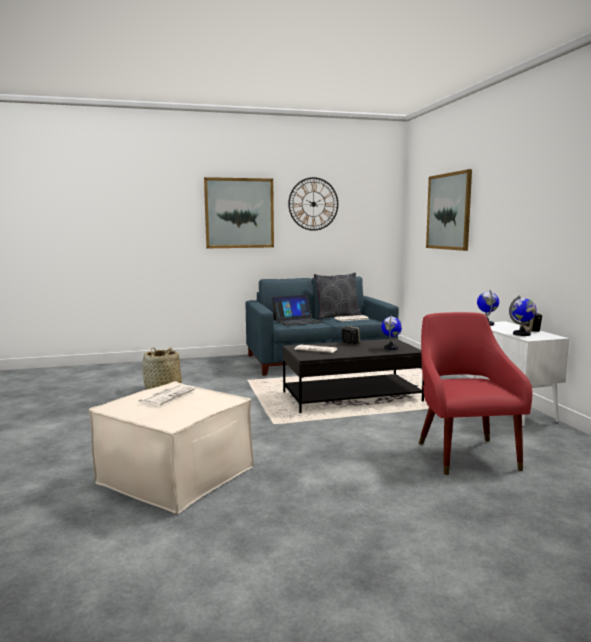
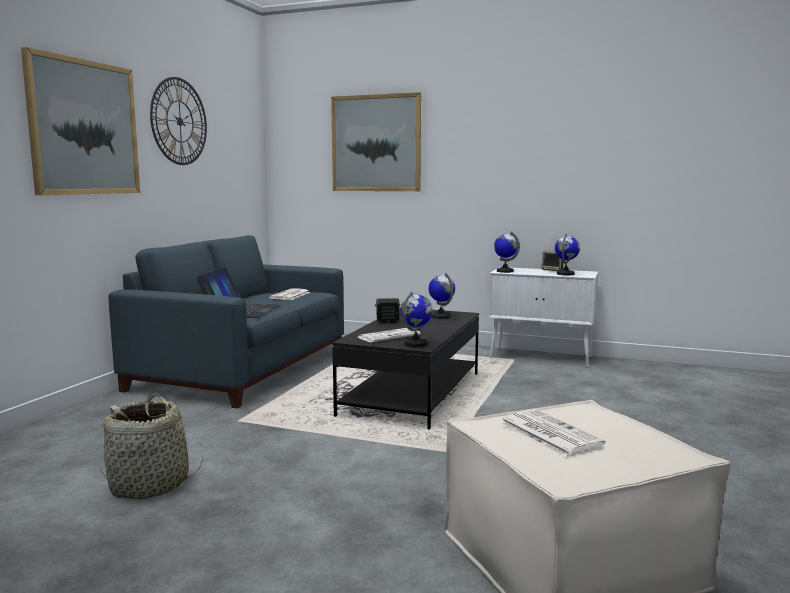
camera: 55 degrees left, 0 degrees up
(309, 356) = (416, 344): none -> globe
(337, 316) = (250, 296): grey pillow -> none
(465, 452) = (630, 402): red armchair -> none

